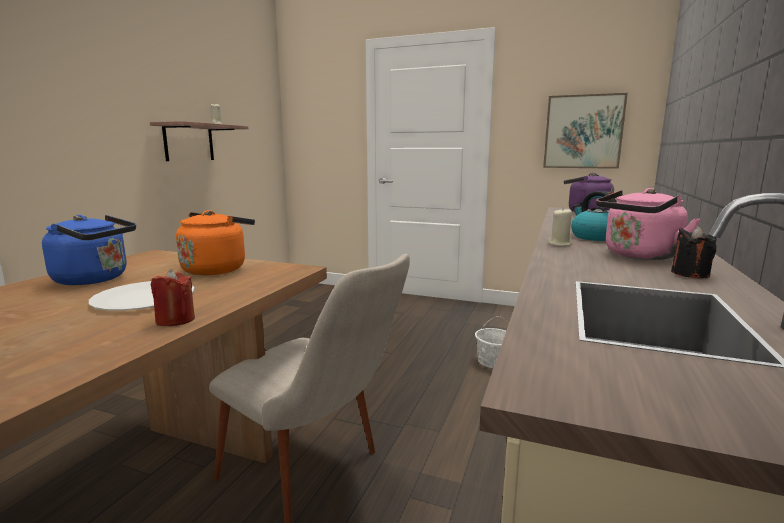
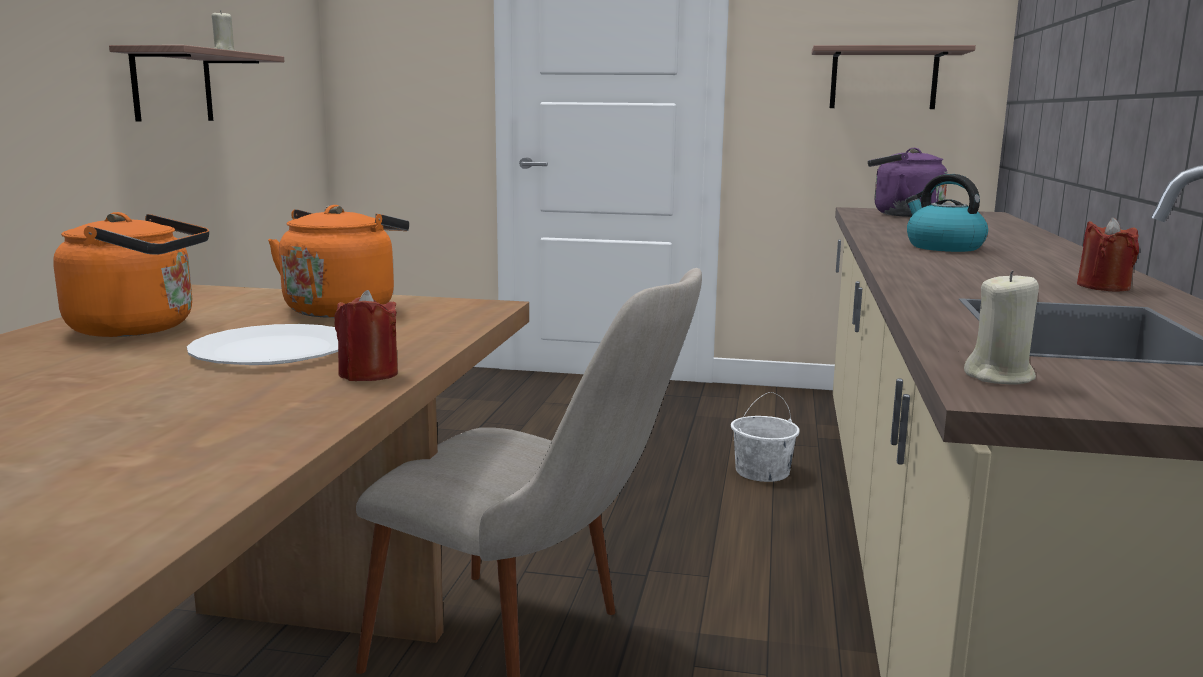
camera: 10 degrees left, 0 degrees up
(95, 279) = (141, 328): blue kettle -> orange kettle
(560, 244) = (900, 256): beige candle -> beige candle (1000, 377)
(583, 132) = (883, 79): picture -> shelf
(638, 256) = (1022, 268): pink kettle -> none
(690, 274) = (1103, 287): black candle -> red candle

